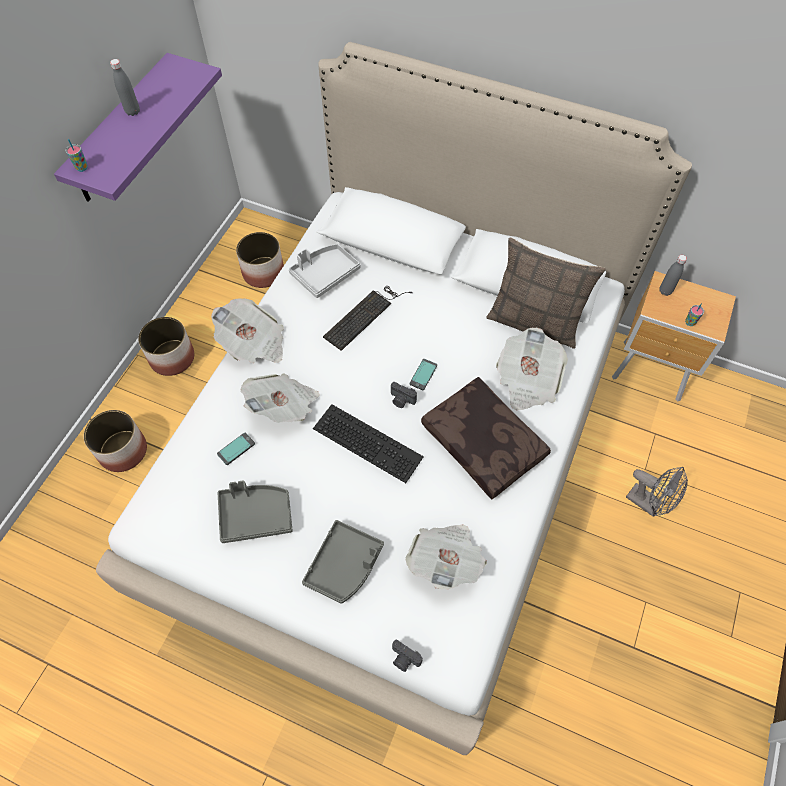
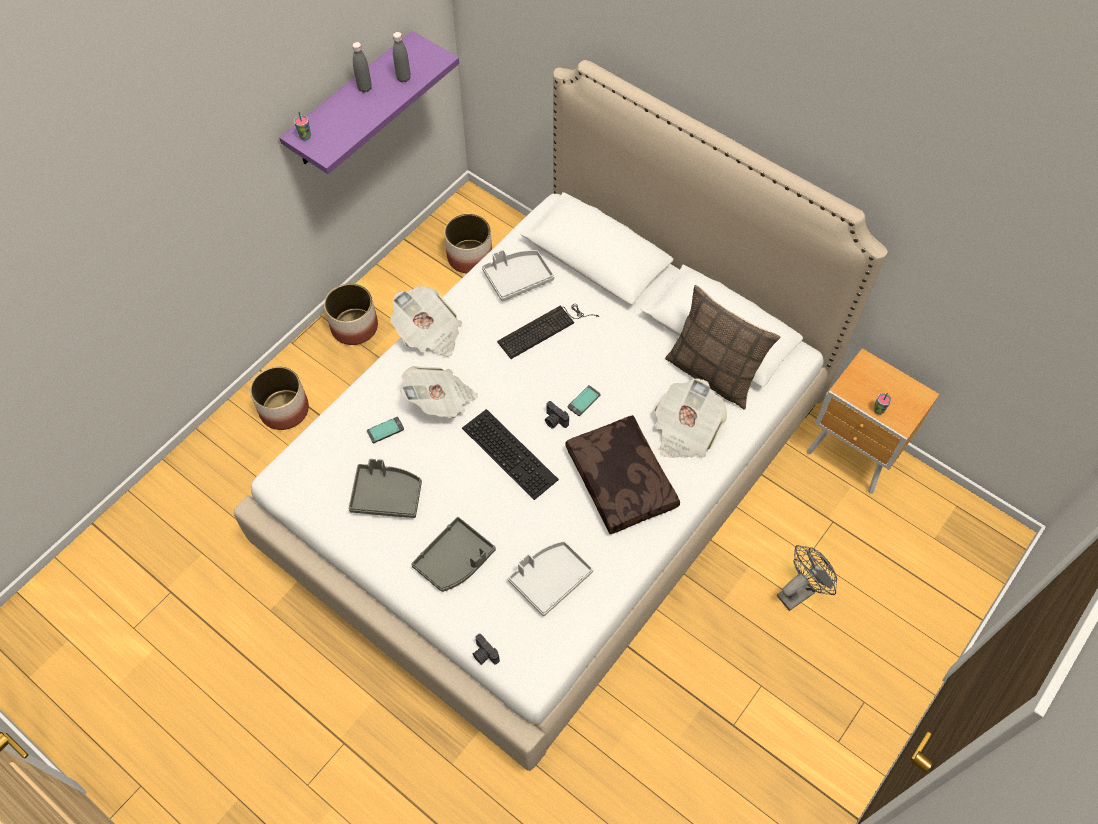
camera: 15 degrees right, 0 degrees up
(446, 560) = (550, 579): newspaper -> grey tray
(648, 503) = (799, 590): grey fan -> grey fan turned 90 degrees counterclockwise
(665, 291) = (865, 372): grey bottle -> grey bottle (403, 78)

